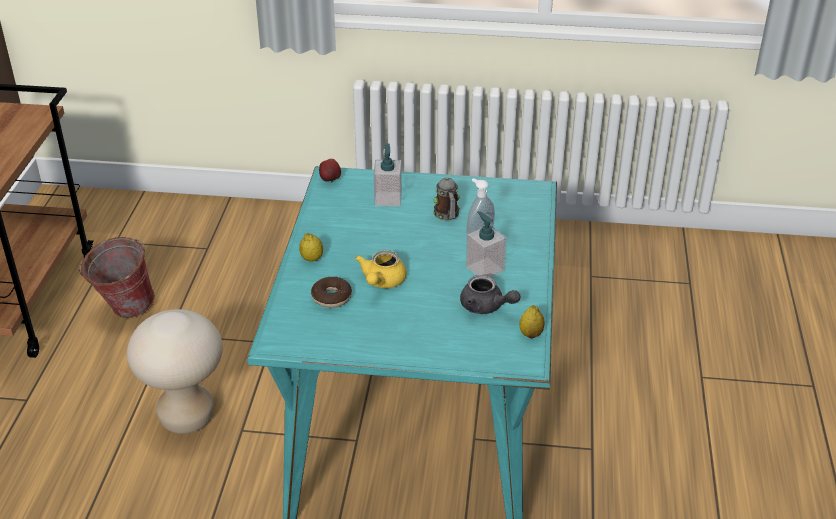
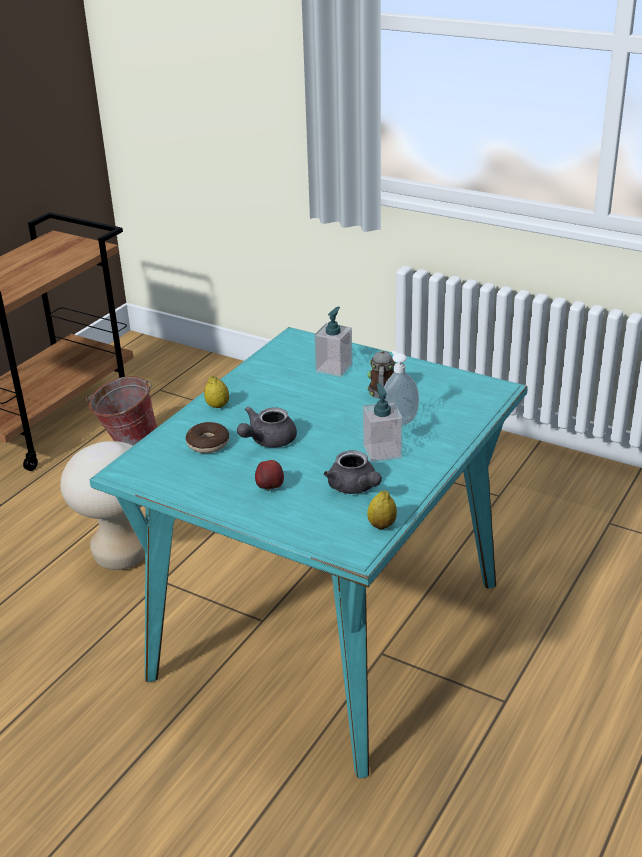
camera: 25 degrees right, 5 degrees down
(330, 180) = (291, 341): apple -> apple (270, 487)
(382, 282) = (267, 441): yellow teapot -> grey teapot

